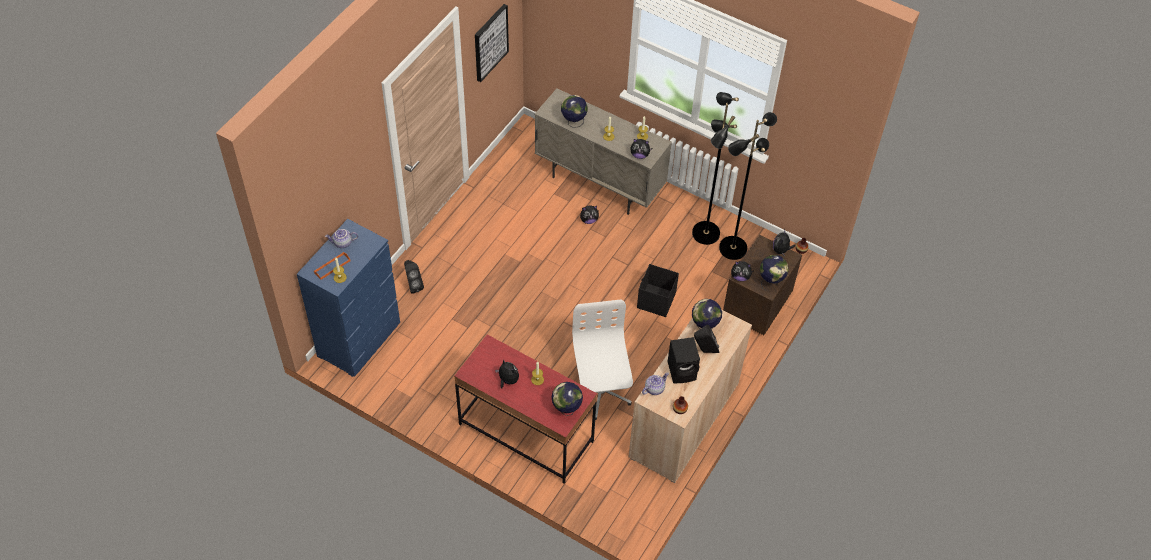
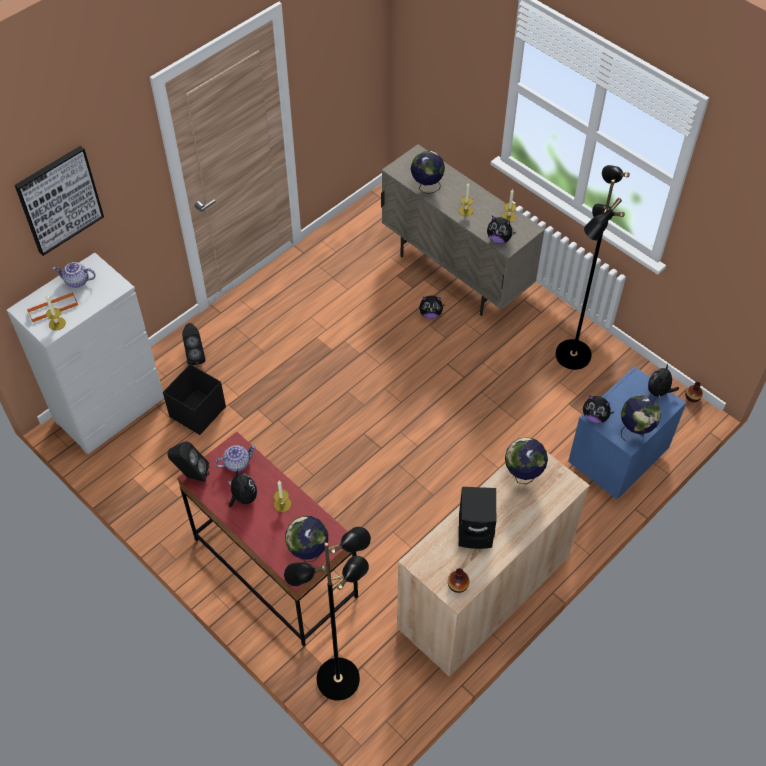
camera: 15 degrees right, 0 degrees up
(359, 339) = (110, 409): blue dresser -> white dresser
(490, 42) = (336, 69): picture -> picture (59, 200)
(600, 391) = (384, 532): white office chair -> none
(654, 388) = (430, 548): teapot -> teapot (237, 463)
(655, 301) = (487, 428): black storage box -> black storage box (197, 412)
(704, 350) = (514, 509): black speaker -> black speaker (191, 475)
(732, 247) = (603, 379): black floor lamp -> black floor lamp (338, 678)
(755, 306) = (615, 459): brown nightstand -> blue nightstand

